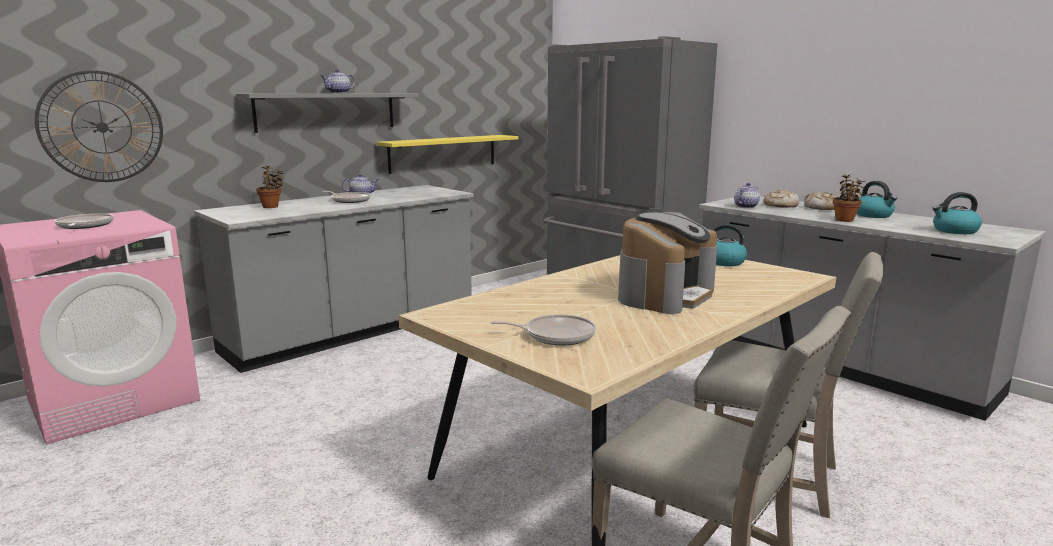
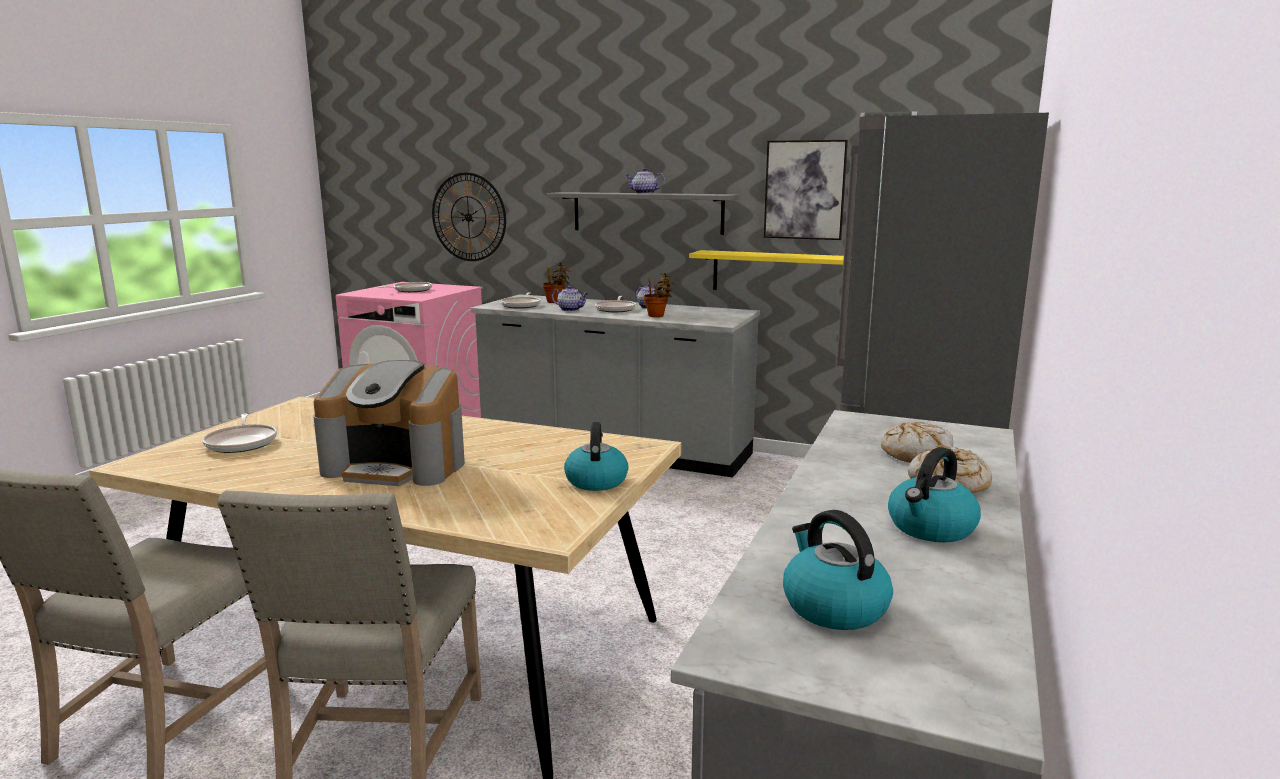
camera: 65 degrees right, 0 degrees up
(264, 213) = (521, 305): none -> frying pan
(444, 89) = (804, 190): none -> picture
(746, 206) = (857, 434): teapot -> teapot (571, 310)
(845, 220) = (824, 503): potted plant -> potted plant (657, 316)

